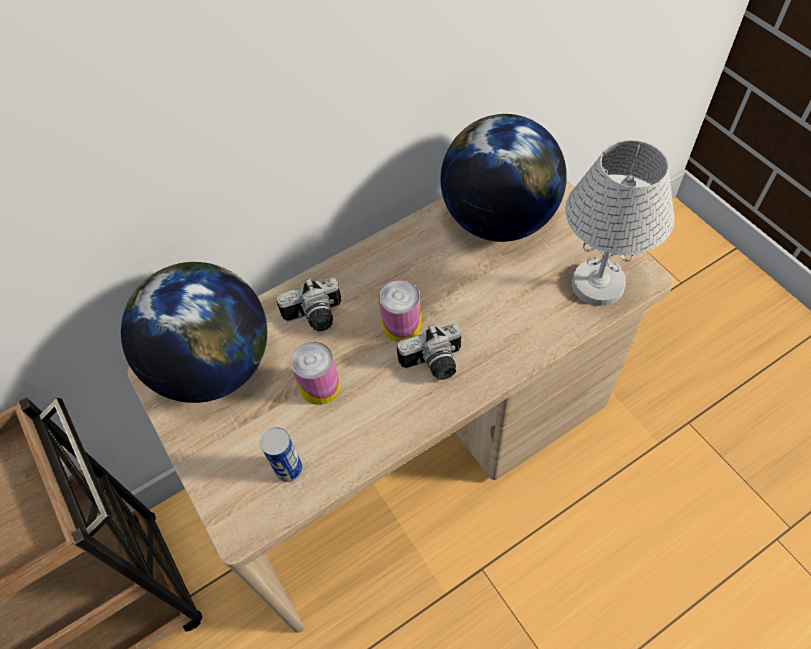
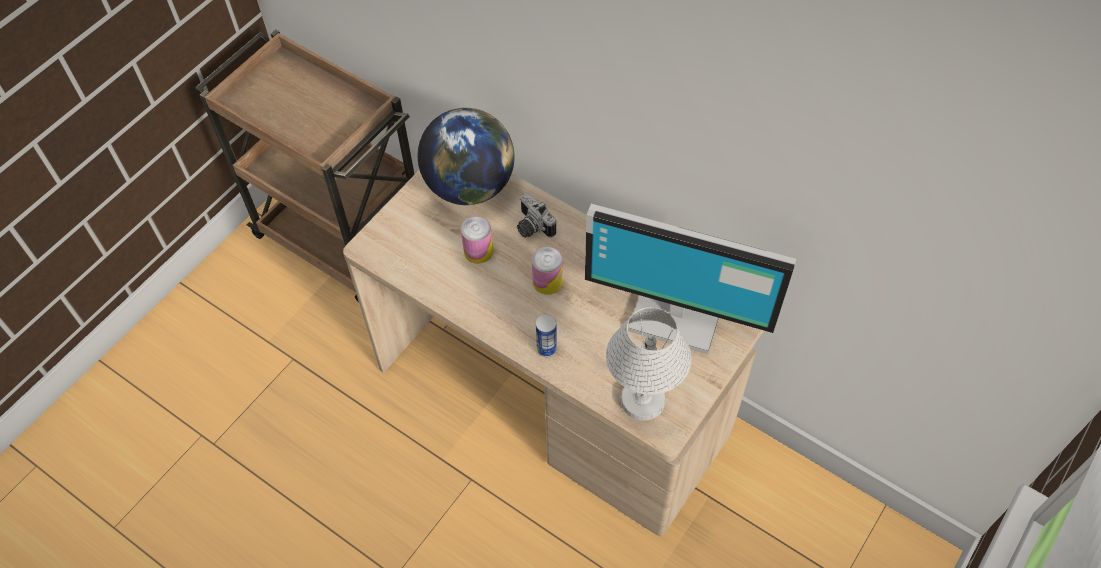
camera: 65 degrees right, 0 degrees up
(289, 469) = (413, 257): can -> can (546, 349)
(434, 365) = (523, 312): camera -> none
(499, 220) = (677, 313): globe -> monitor

